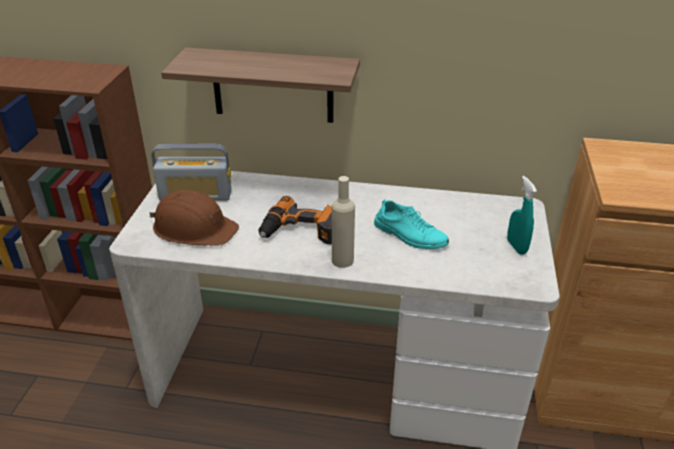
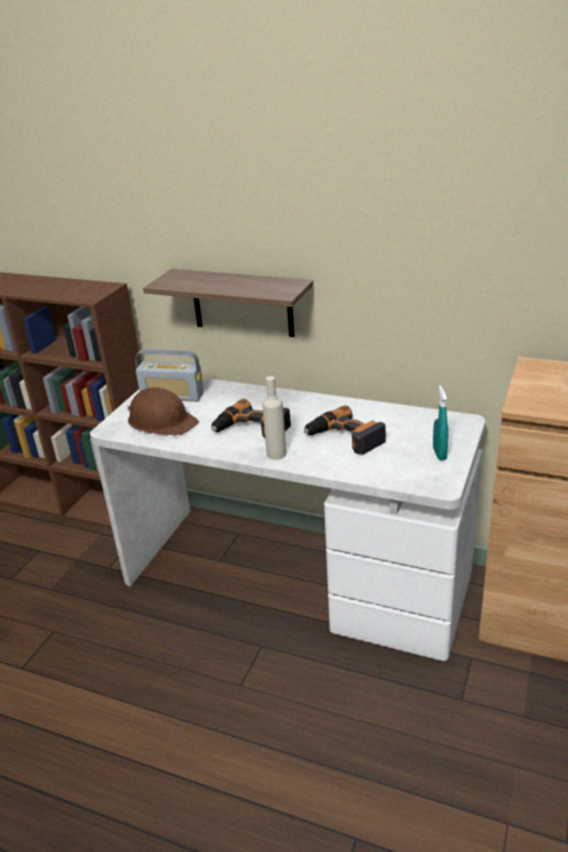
camera: 15 degrees right, 5 degrees down
(409, 235) = (344, 438): turquoise shoe -> power drill

